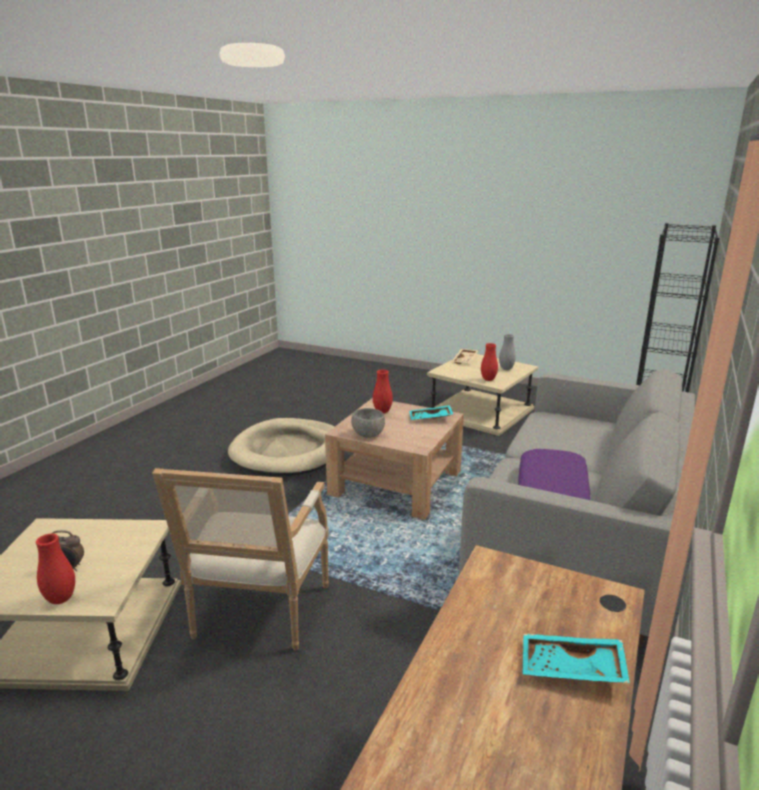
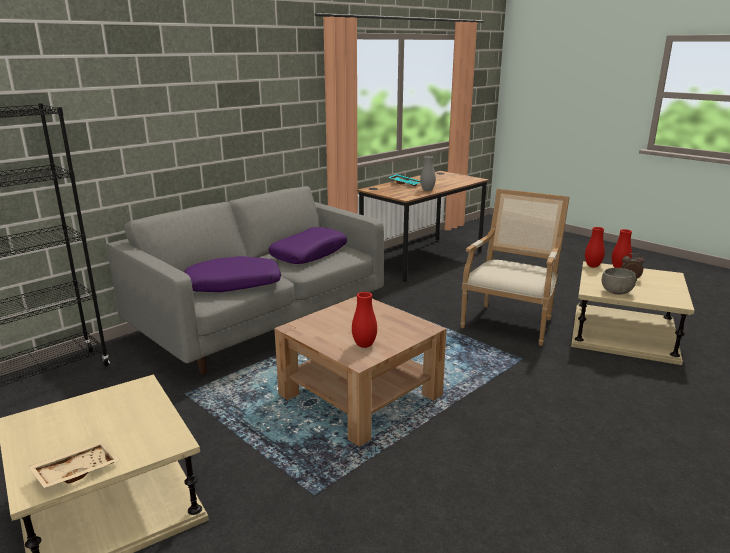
camera: 160 degrees left, 0 degrees up
(289, 452) = (481, 477): beige dog bed -> none
(368, 435) = (400, 319): grey bowl -> grey bowl (616, 292)
(430, 418) = (318, 327): turquoise tray -> none
(488, 379) = (136, 399): red vase -> red vase (592, 266)
(506, 369) = (60, 422): grey vase -> grey vase (427, 190)
(554, 434) = (233, 285): none -> purple pillow

